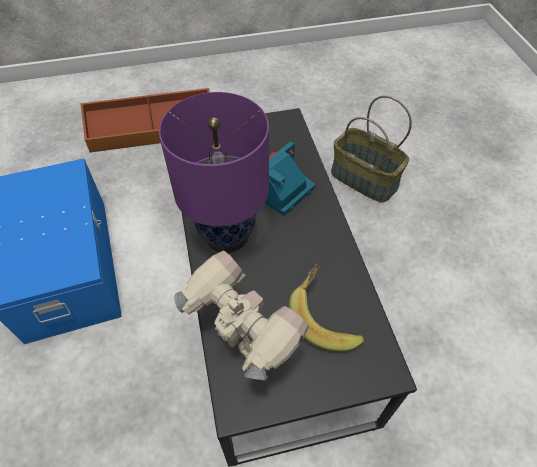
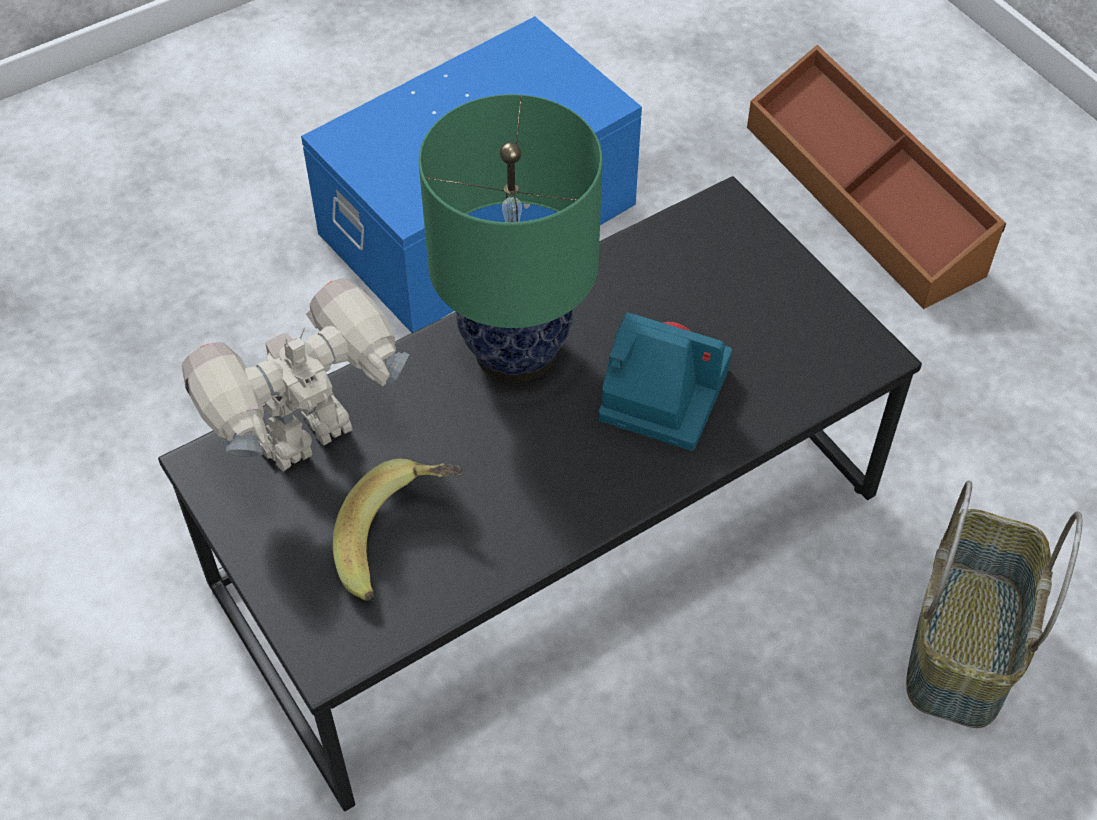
camera: 70 degrees right, 0 degrees up
(226, 235) = (515, 350): purple table lamp -> green table lamp
(243, 345) = (311, 442): toy robot -> toy robot turned 150 degrees counterclockwise

